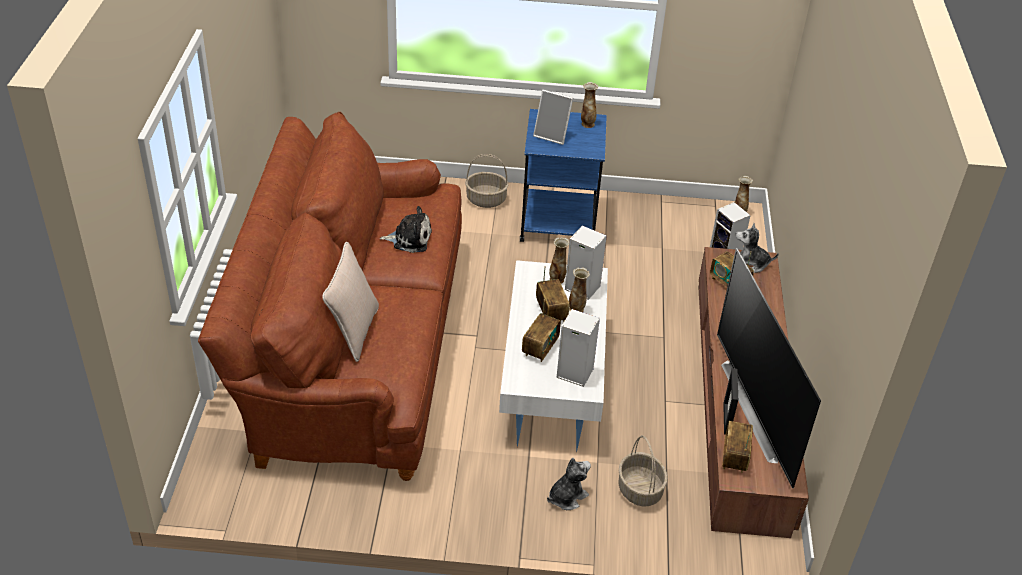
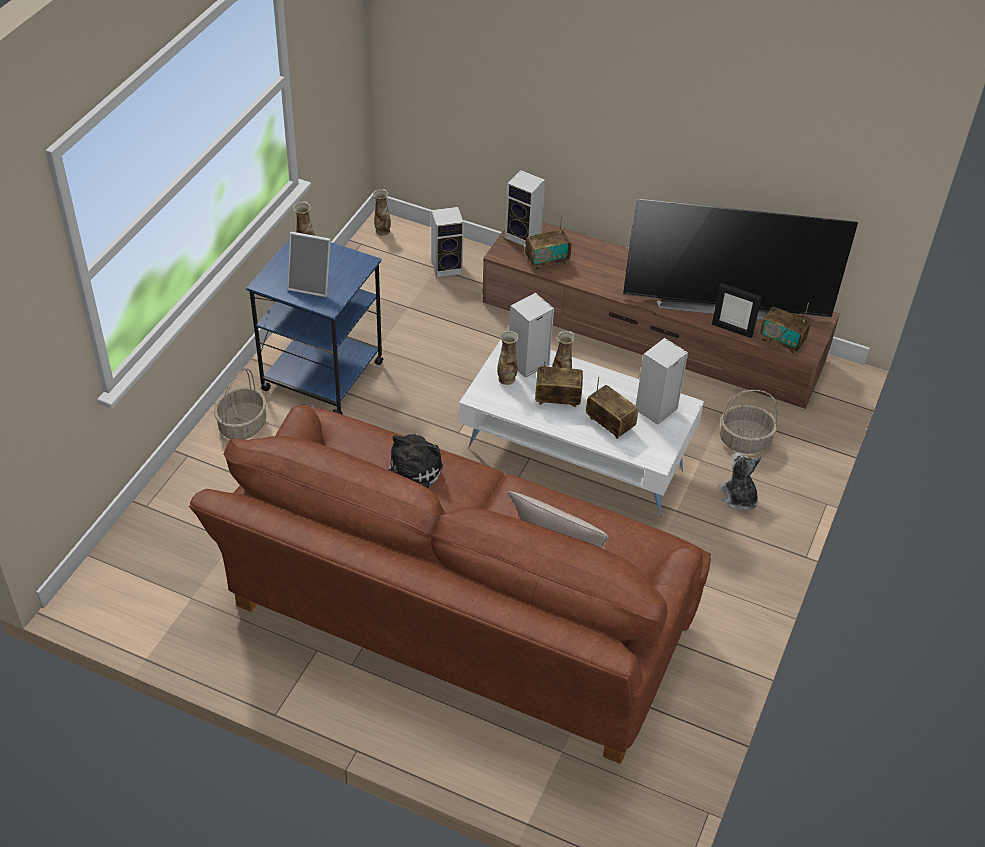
camera: 70 degrees left, 5 degrees up
(552, 135) = (311, 284): picture frame -> picture frame turned 60 degrees clockwise
(750, 264) = (524, 236): plush toy -> speaker

